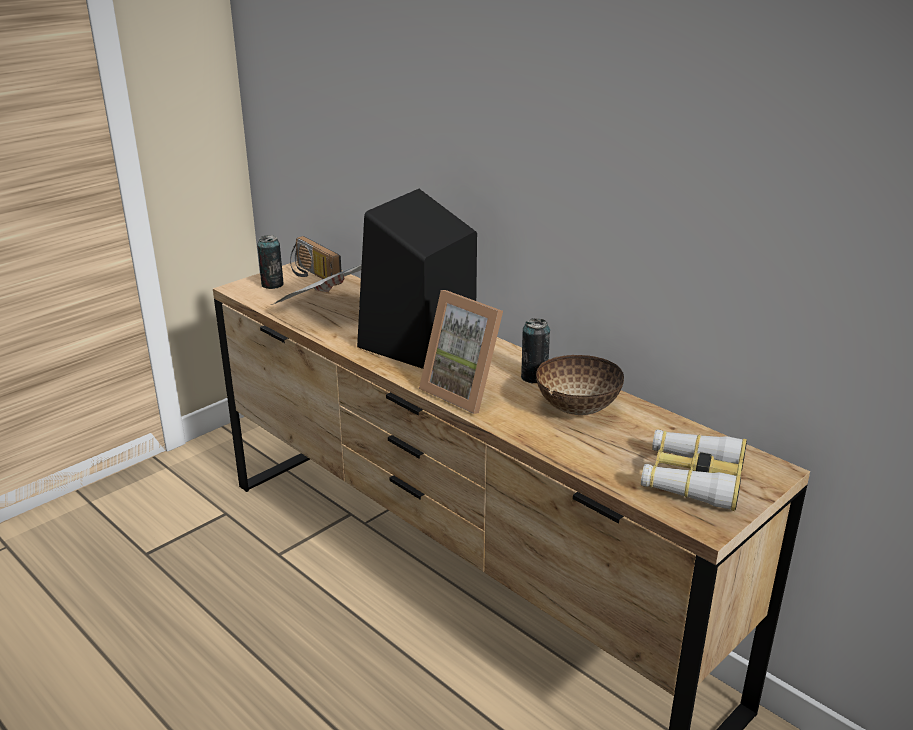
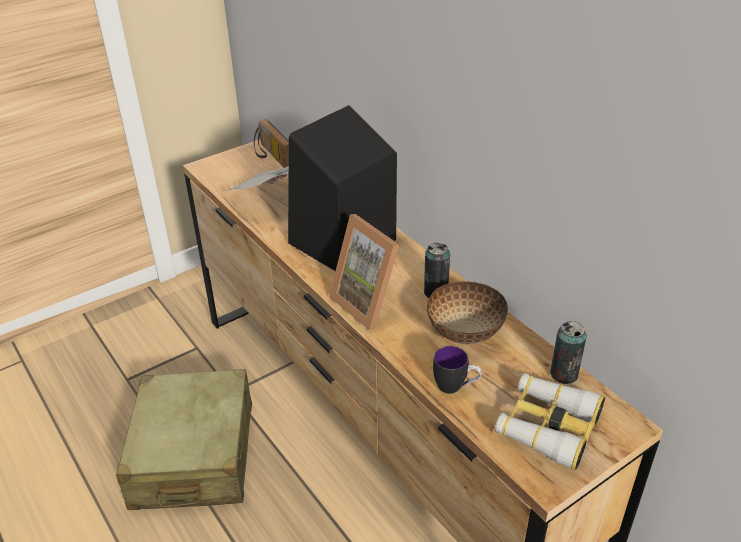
camera: 10 degrees right, 10 degrees up
(245, 624) = (193, 455): none -> beige suitcase
(272, 285) = (234, 165): can -> can (563, 374)
(583, 455) = (455, 387): none -> mug

